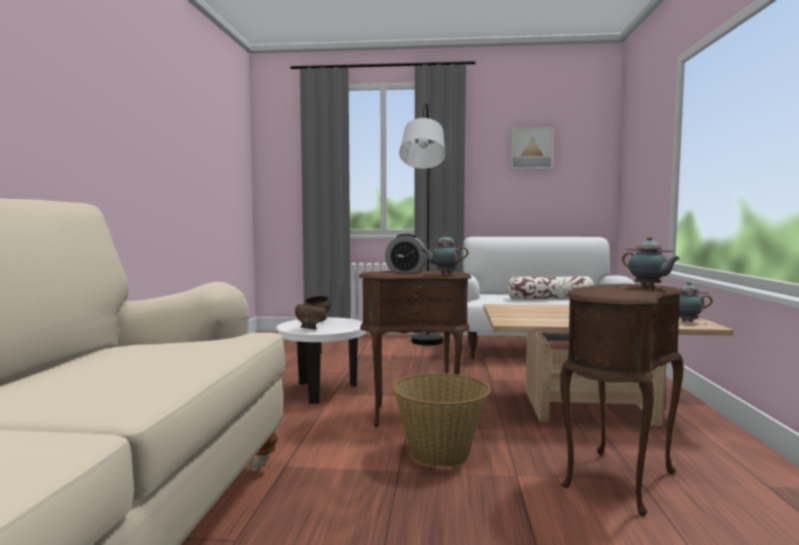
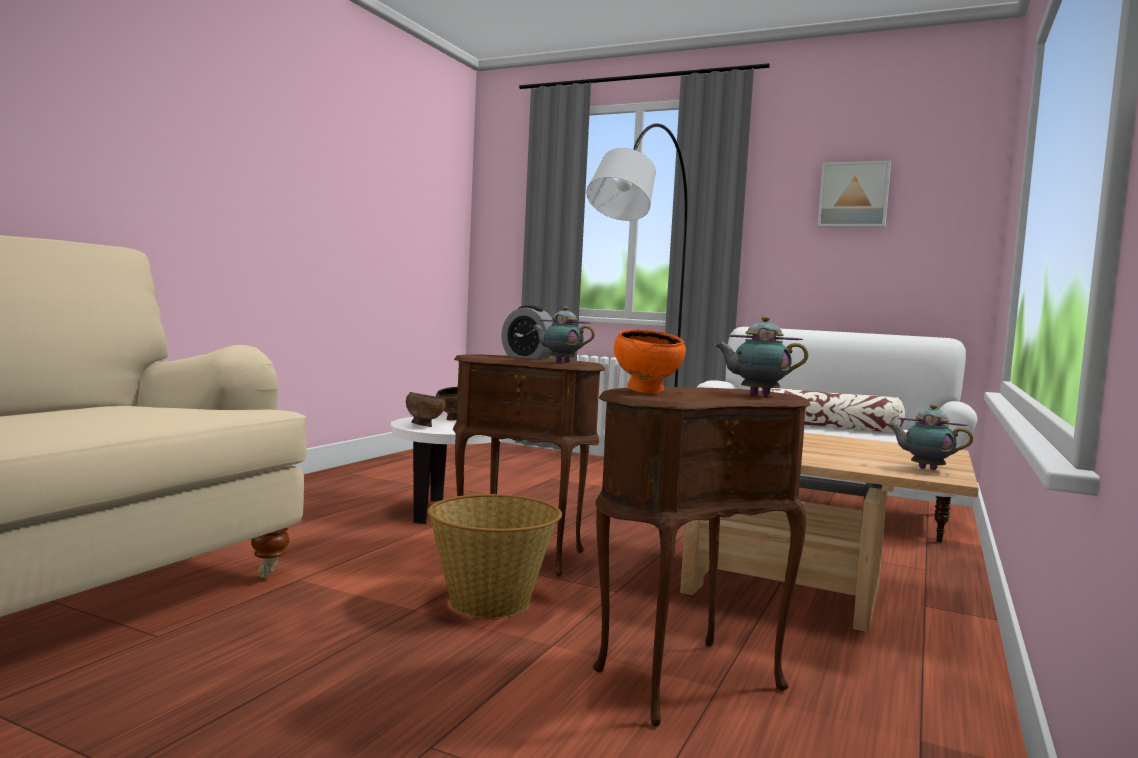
camera: 20 degrees right, 0 degrees up
(604, 293) = (648, 392): none -> orange bowl
(648, 287) = (756, 394): teapot -> teapot turned 105 degrees clockwise

